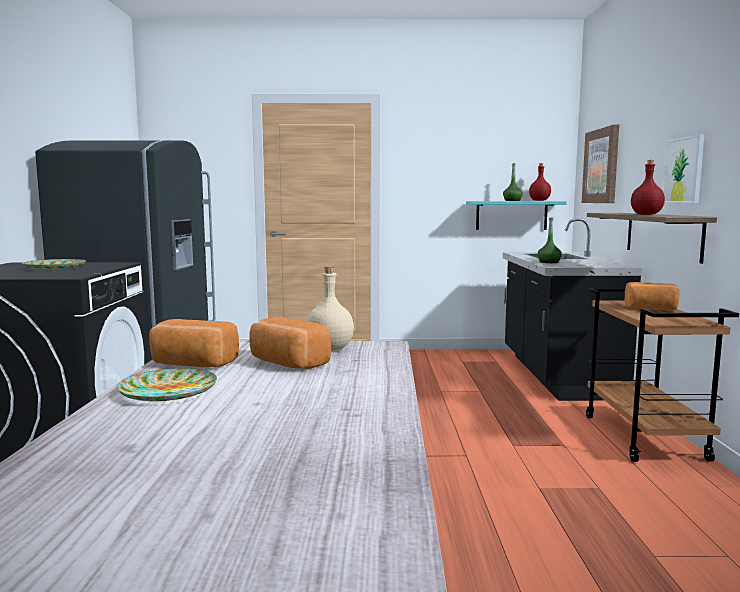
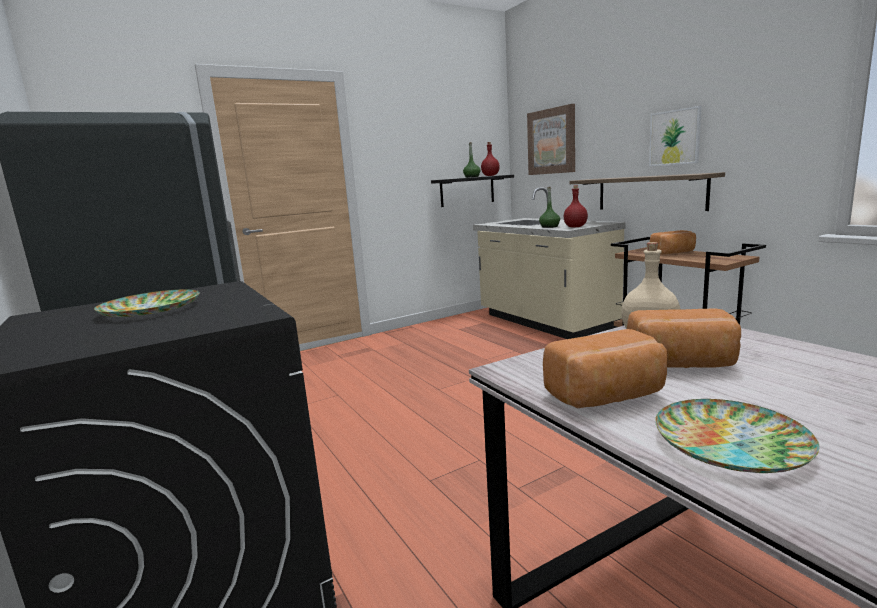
camera: 30 degrees left, 5 degrees up
(511, 215) = (467, 191): turquoise shelf -> black shelf
(557, 375) = (544, 323): black counter -> beige counter
(646, 214) = (651, 176): red bottle -> red bottle (575, 227)

